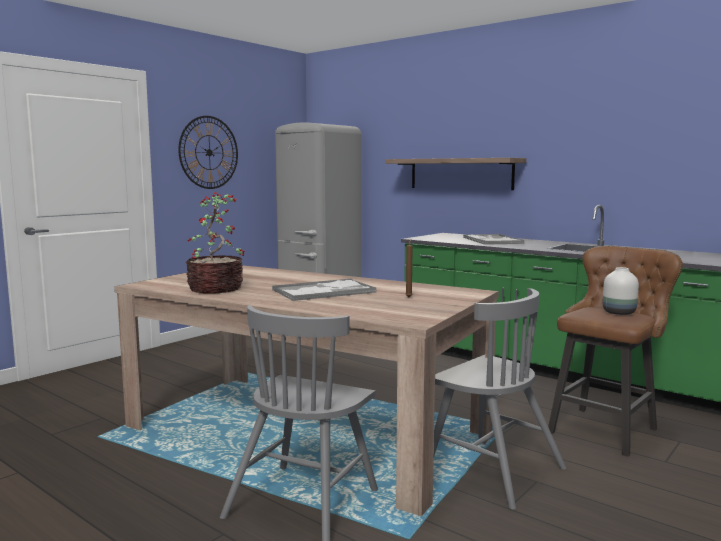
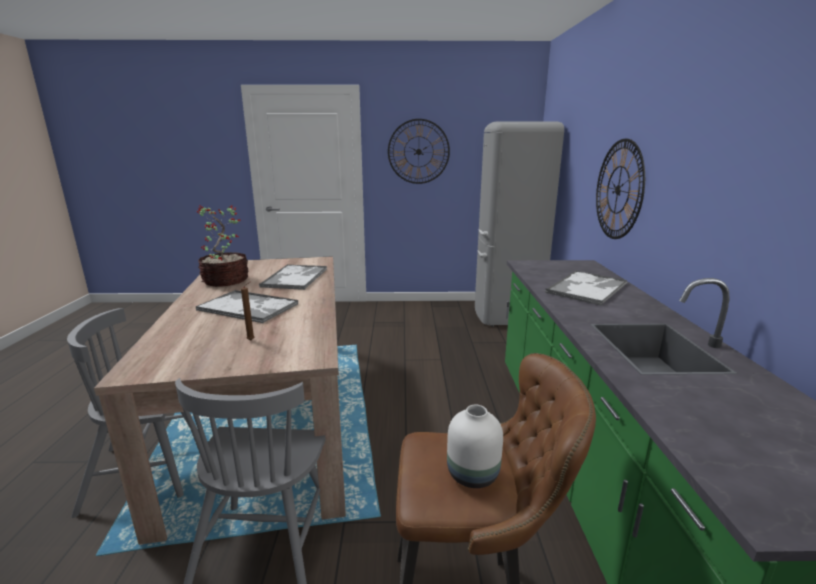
camera: 50 degrees right, 10 degrees up
(270, 276) = (295, 277): none -> tray
(460, 174) = (618, 190): shelf -> wall clock

